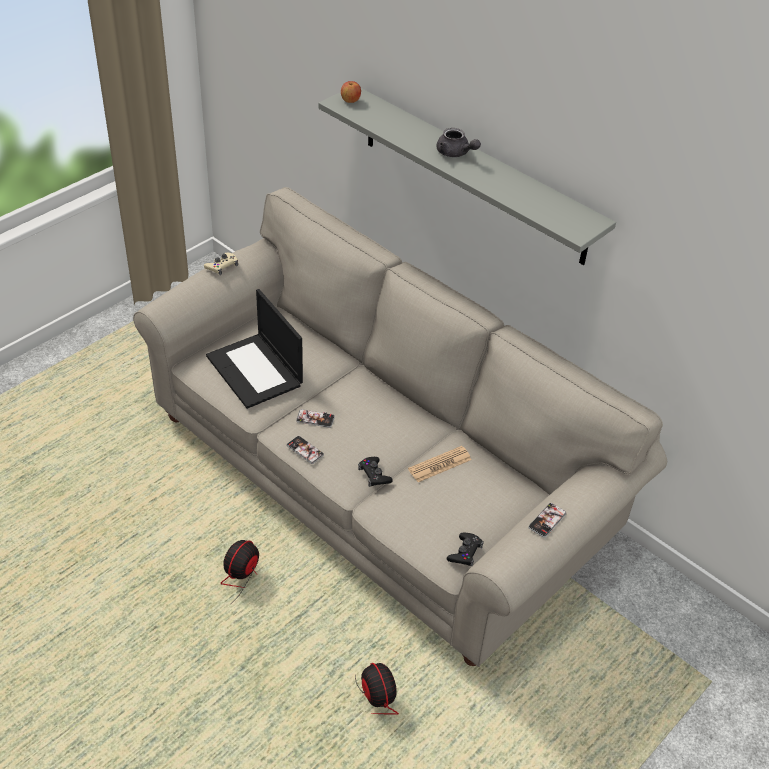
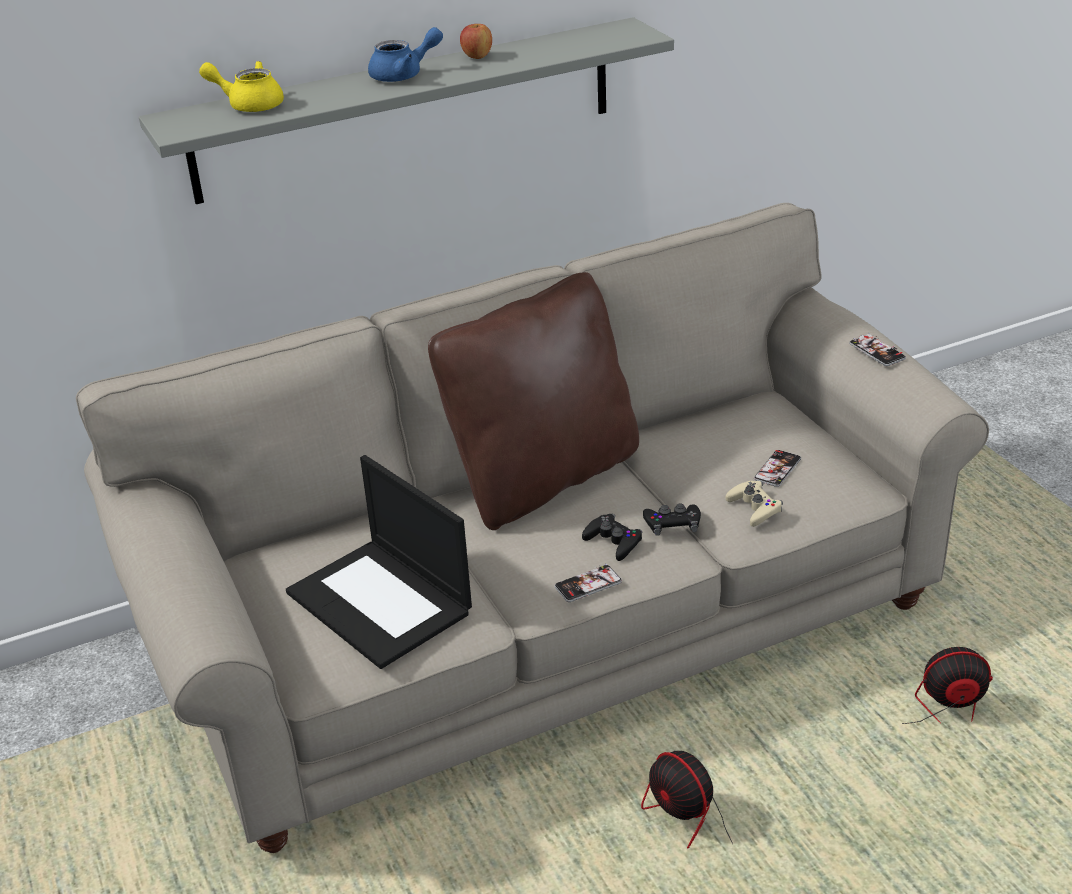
camera: 65 degrees left, 10 degrees down
(222, 266) = (158, 543): beige game controller -> beige game controller (754, 508)
(255, 371) = (381, 603): laptop -> laptop turned 60 degrees clockwise
(315, 419) = (524, 562): phone -> phone (777, 469)
(350, 101) = (184, 123): apple -> apple (477, 57)
(385, 113) = (249, 104): none -> yellow teapot
(397, 408) = (543, 479): none -> brown pillow
(440, 464) = (681, 459): newspaper -> none
(455, 153) = (404, 75): grey teapot -> blue teapot
(465, 552) = (850, 471): black game controller -> black game controller (613, 541)

